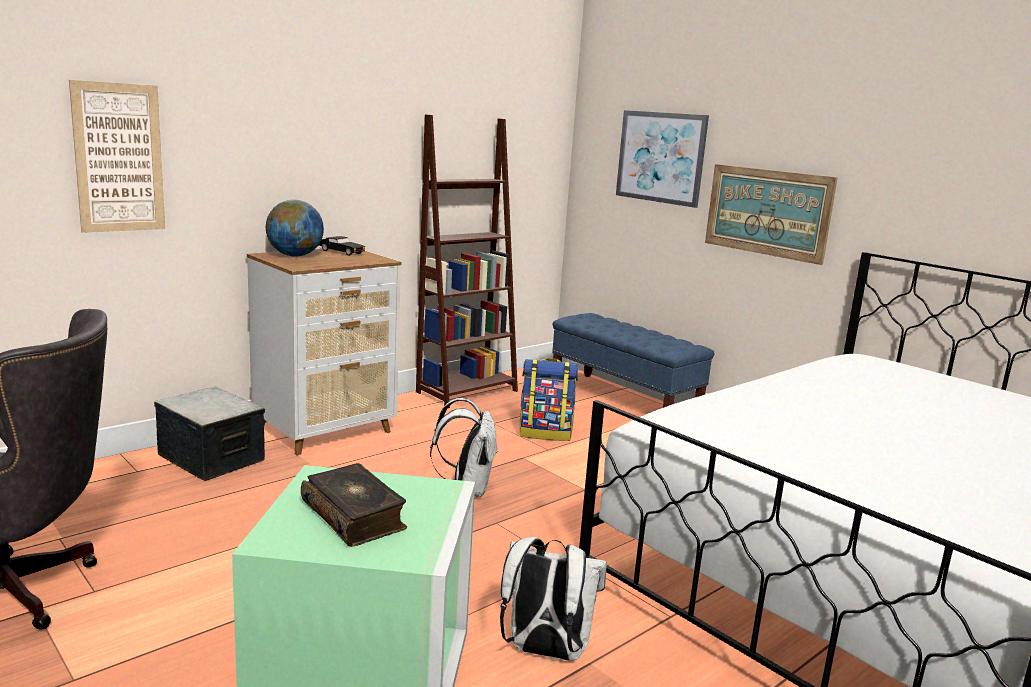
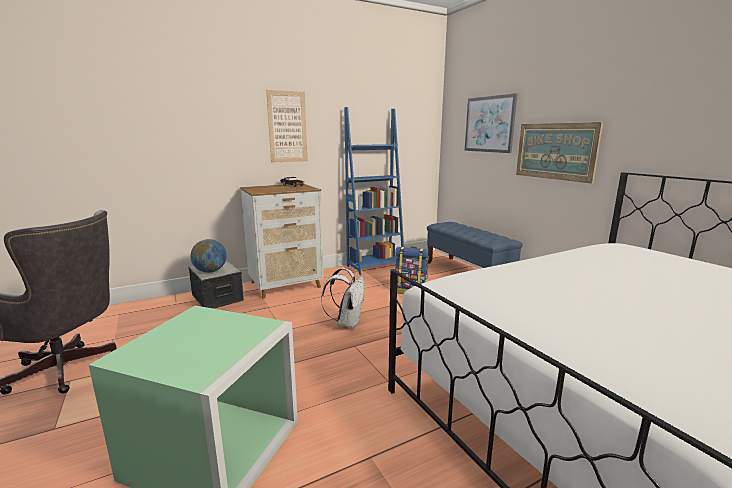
camera: 15 degrees right, 0 degrees up
(119, 158) = (163, 135): picture -> picture (287, 127)
(295, 256) = (264, 187): globe -> globe (210, 271)
(355, 516) = (191, 342): book -> none
(467, 391) = (375, 266): brown bookcase -> blue bookcase
(544, 651) = (342, 443): white backpack -> none

